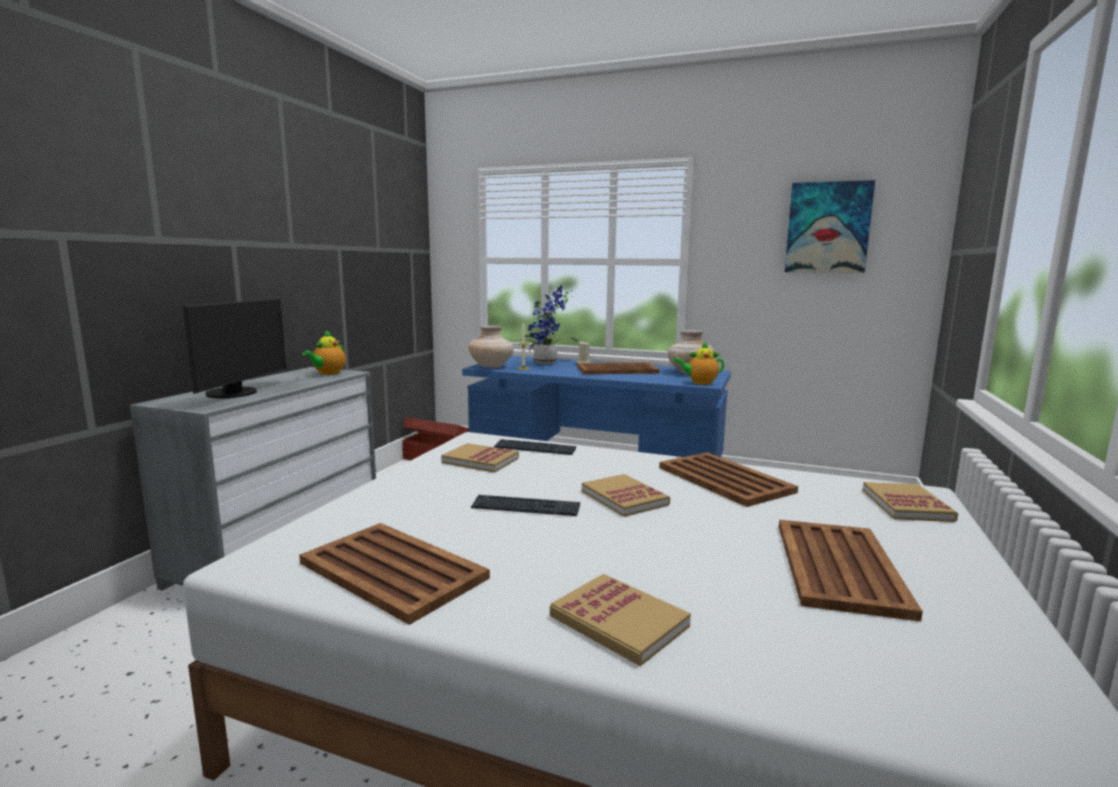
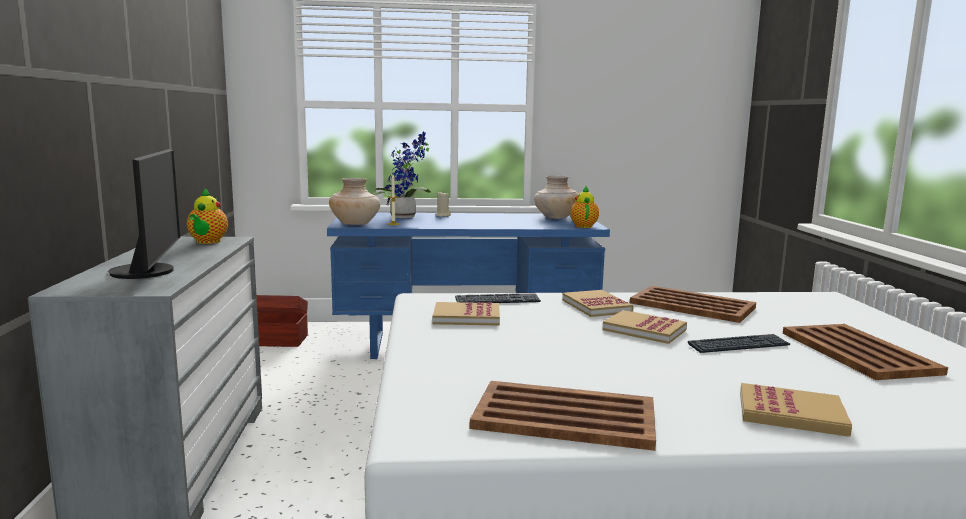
camera: 25 degrees left, 0 degrees up
(525, 507) = (581, 349): keyboard -> keyboard (739, 345)
(616, 370) = (486, 219): brown tray -> none
(700, 383) = (583, 226): teapot -> teapot turned 120 degrees clockwise
(827, 228) = (658, 78): picture -> none
(906, 505) = (832, 306): book -> book (596, 306)

